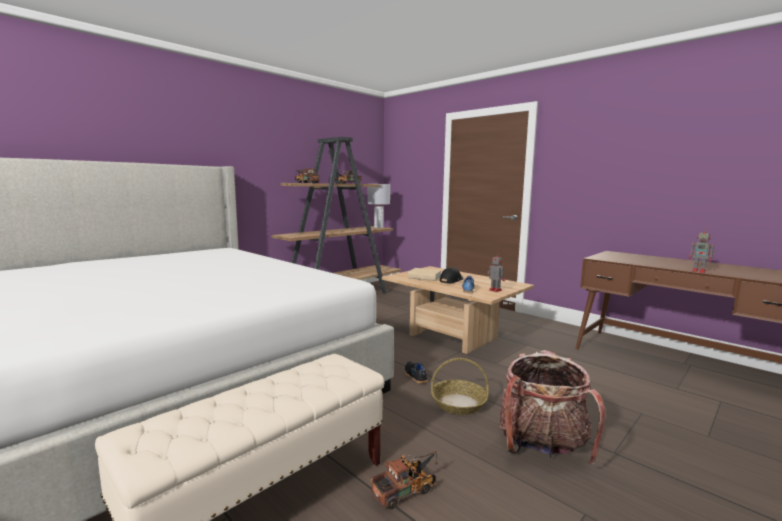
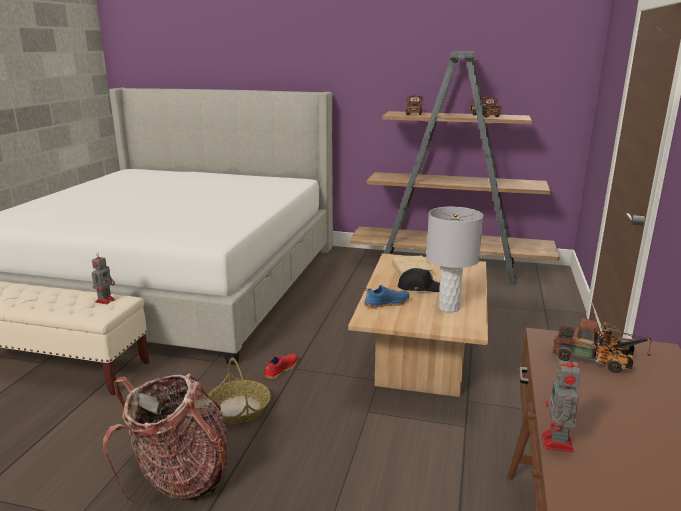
camera: 60 degrees right, 10 degrees up
(378, 227) = (536, 185): grey table lamp -> grey table lamp (449, 307)
(407, 490) = (85, 417): toy truck -> toy truck (597, 361)
(415, 376) = (280, 370): black shoe -> red shoe
(494, 290) = (406, 319): toy robot -> toy robot (105, 300)

